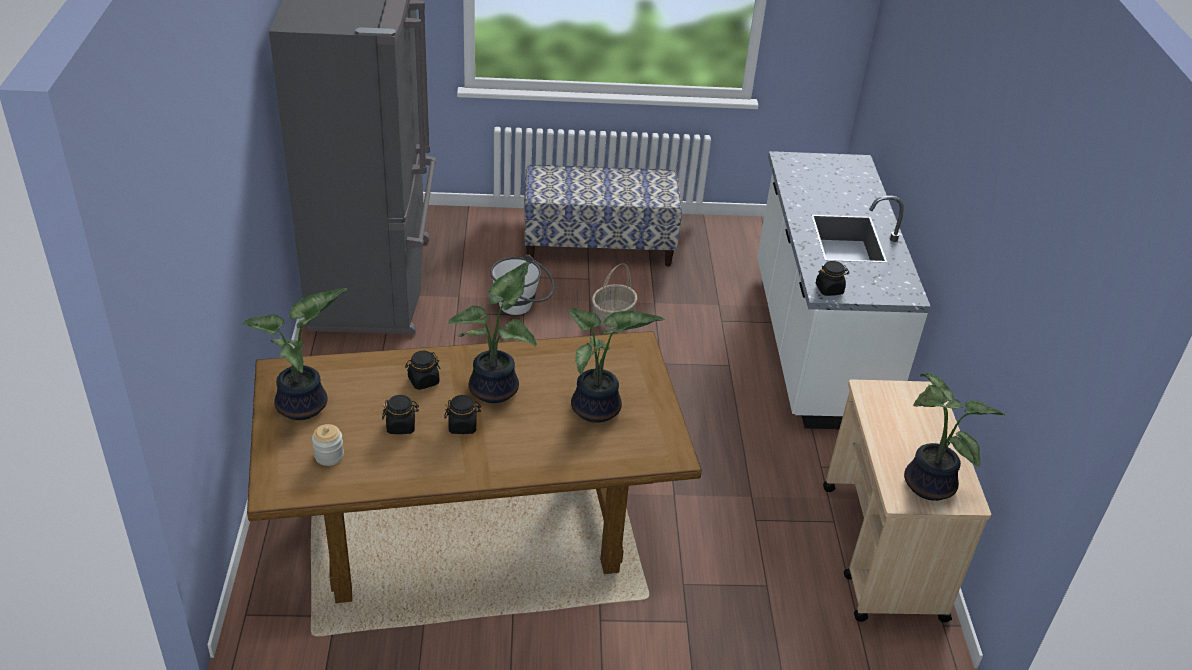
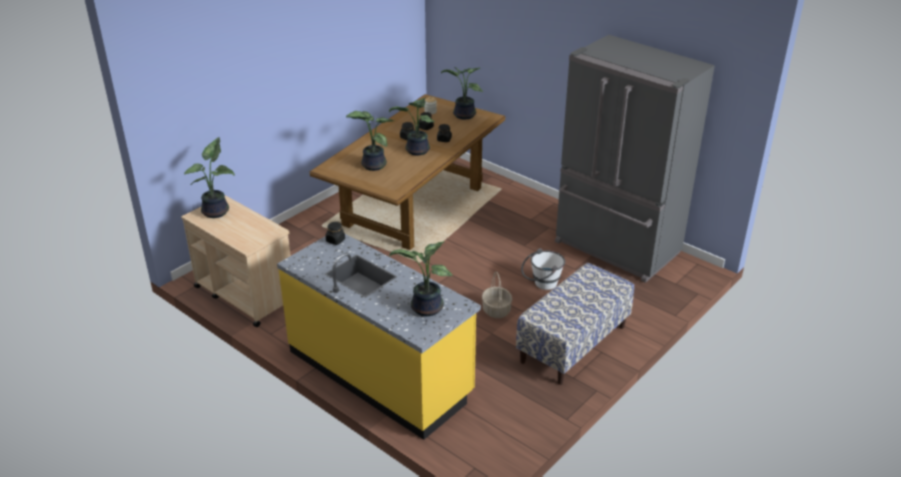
camera: 135 degrees right, 5 degrees down
(815, 344) = (380, 373): white counter -> yellow counter
(824, 176) = (425, 309): none -> potted plant

